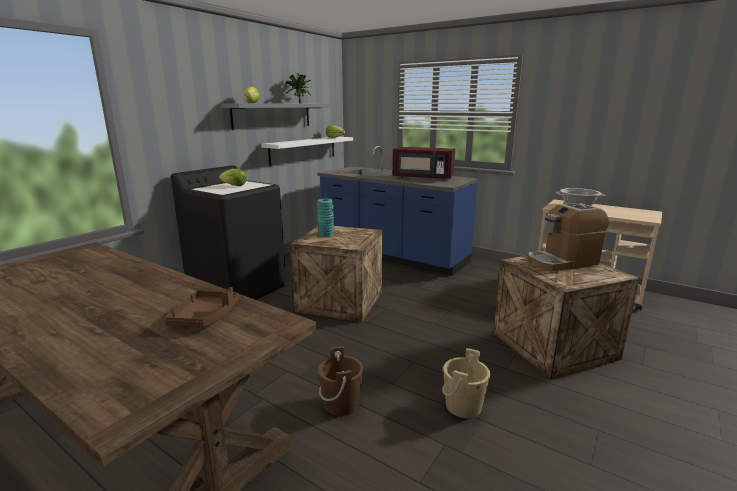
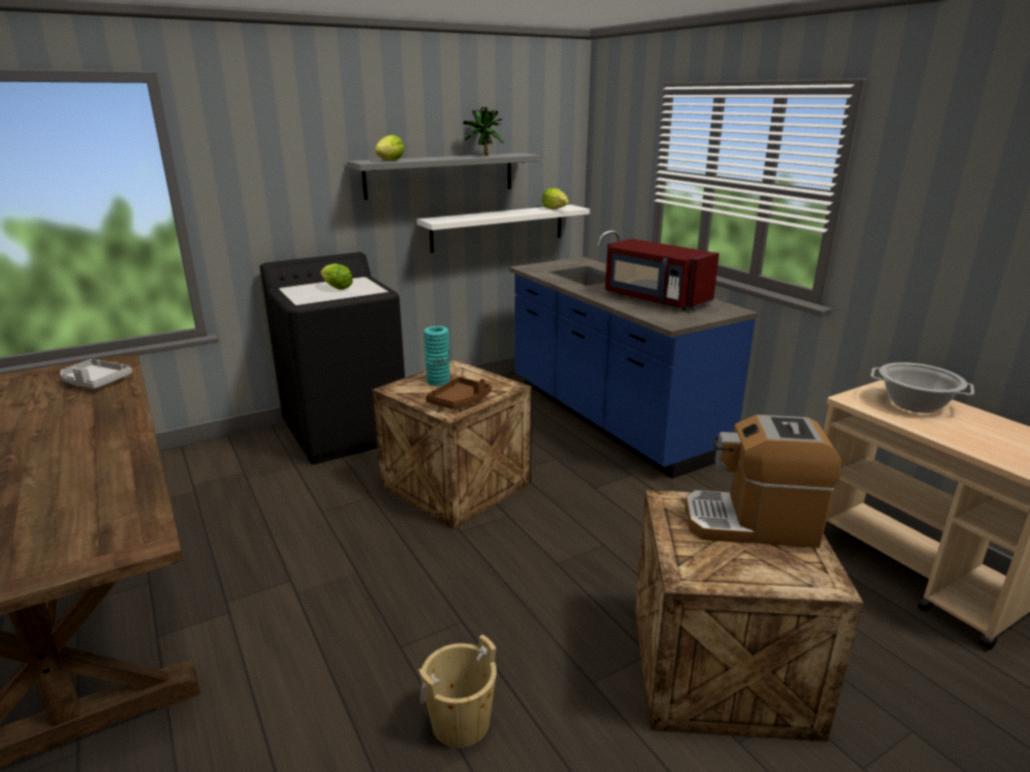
camera: 25 degrees right, 5 degrees up
(89, 260) = (95, 382): none -> grey tray
(205, 317) = (85, 503): brown tray -> brown tray (459, 401)
(341, 403) = (307, 654): brown bucket -> none

